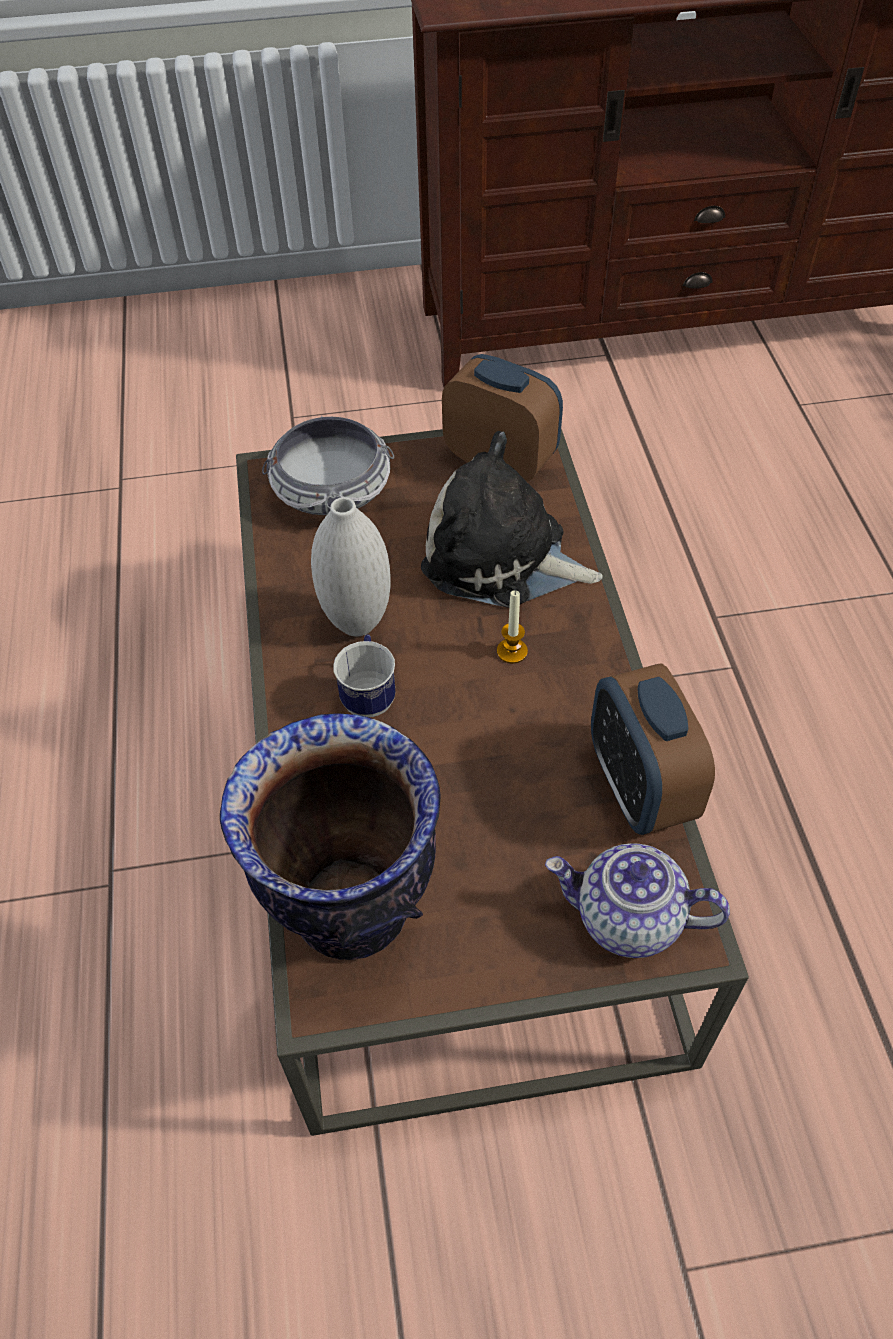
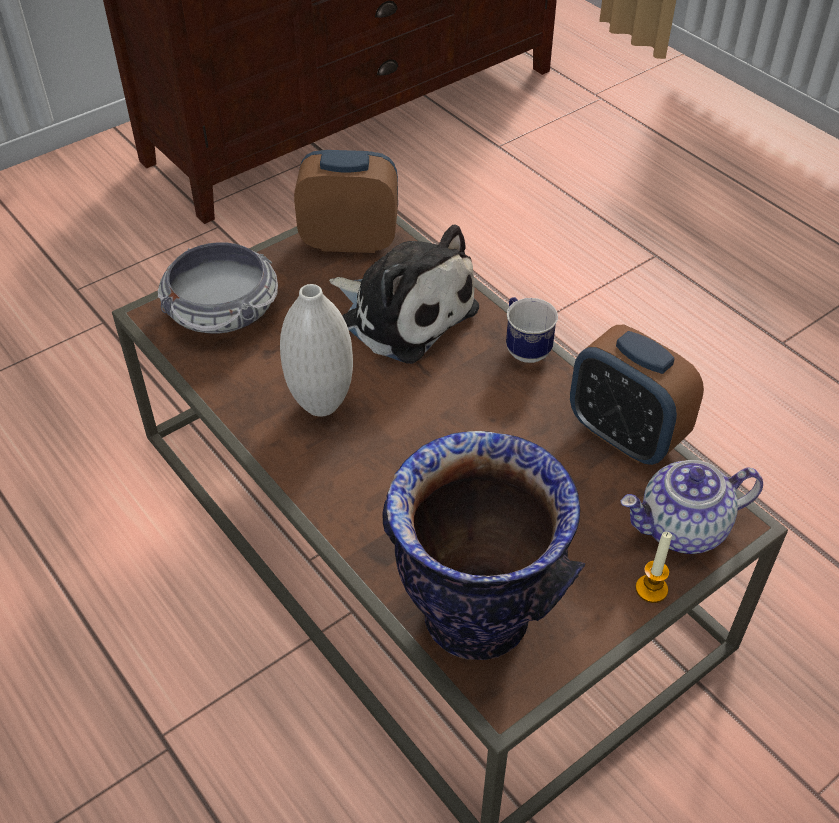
camera: 30 degrees left, 5 degrees down
(369, 694) = (371, 454): mug -> mug (524, 348)
(502, 558) = (404, 312): plush toy -> plush toy turned 135 degrees counterclockwise
(512, 651) = (462, 378): candle -> candle (651, 589)

